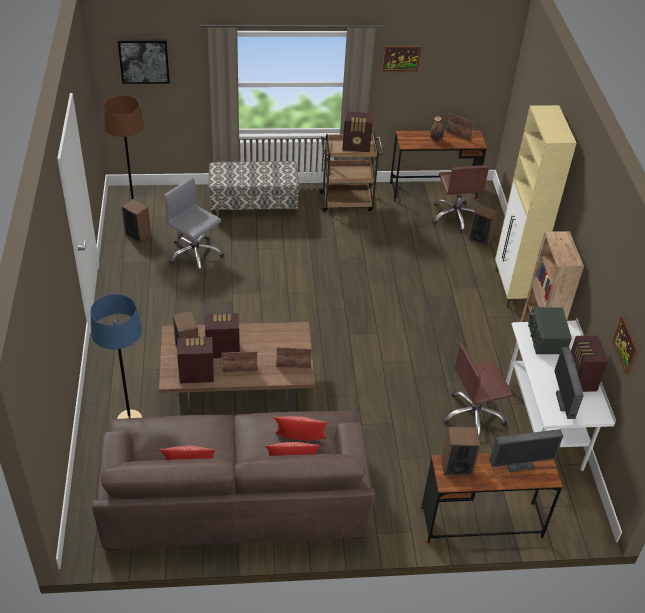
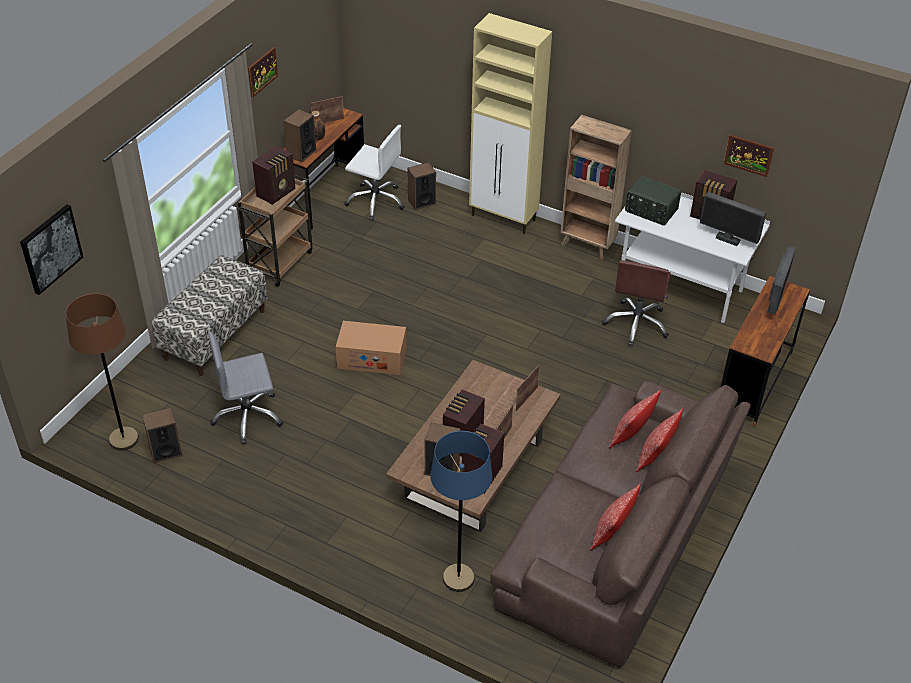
camera: 55 degrees left, 0 degrees up
(298, 286) = (372, 358): none -> cardboard box
(455, 216) = (376, 201): brown office chair -> white office chair
(456, 466) = (751, 338): speaker -> speaker (301, 153)

